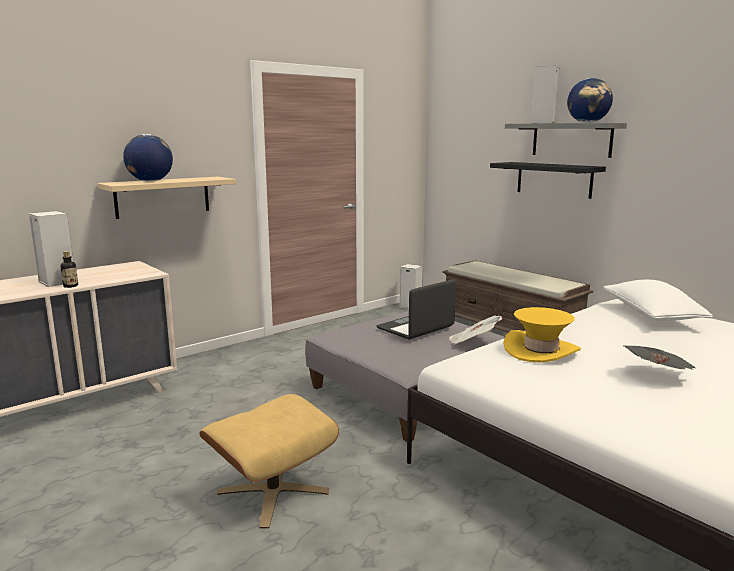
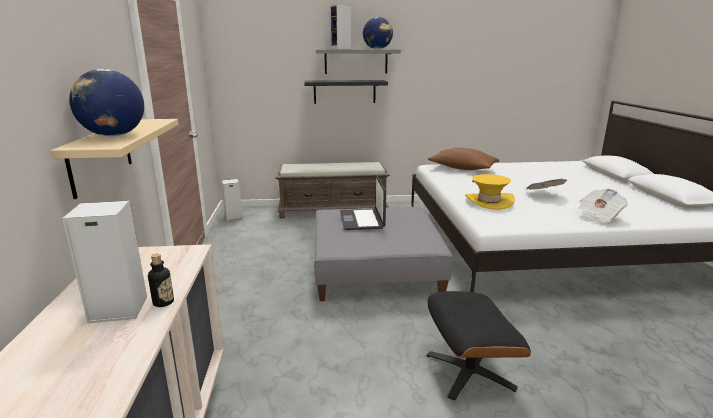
camera: 55 degrees left, 5 degrees up
(273, 492) = (469, 371): beige ottoman -> black ottoman
(473, 343) = (407, 216): newspaper -> newspaper (598, 217)
(651, 315) = (462, 169): white pillow -> brown pillow

